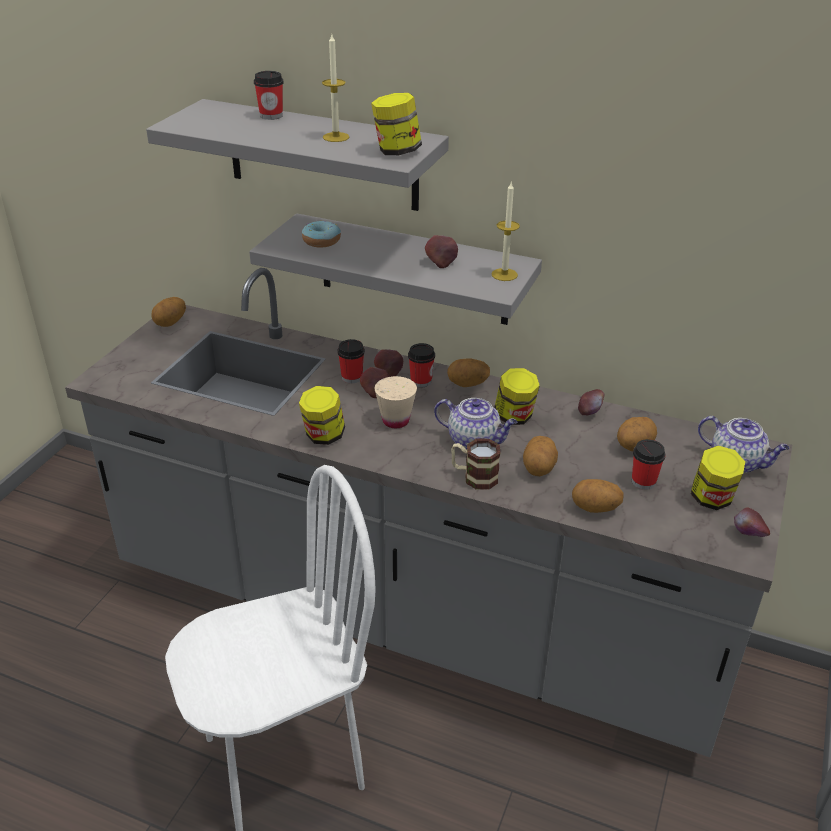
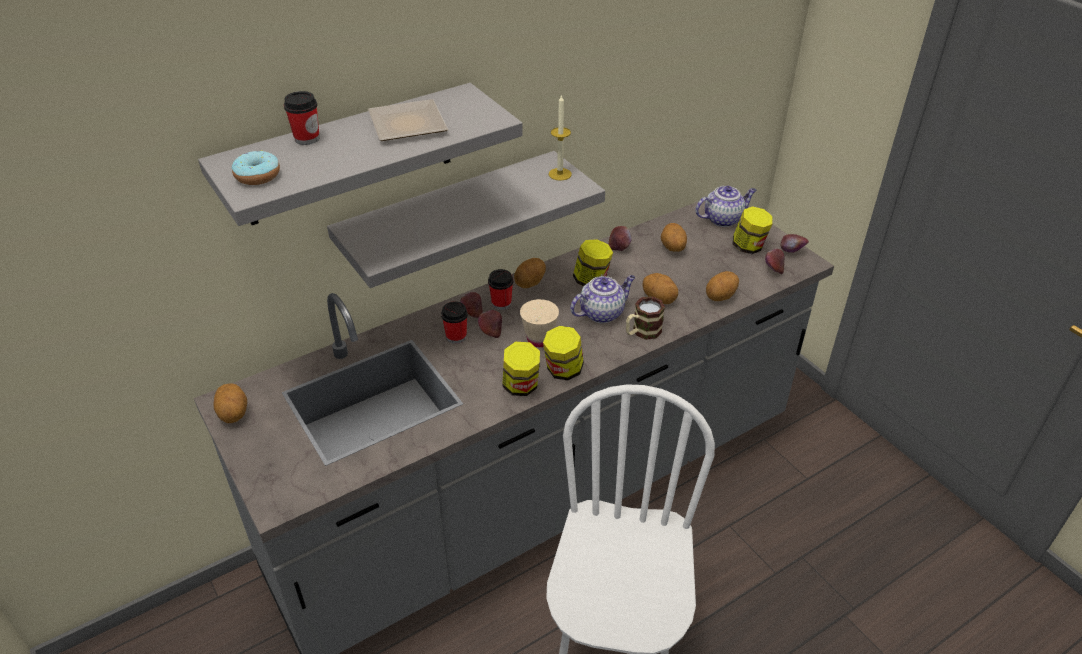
camera: 55 degrees left, 5 degrees up
(321, 241) = (401, 232): donut -> donut (257, 176)
(336, 137) = (406, 126): candle -> plate
(396, 151) = (475, 112): jar -> jar (563, 370)
(441, 263) = (510, 192): apple -> apple (773, 270)
(643, 482) = (710, 263): cup -> none

